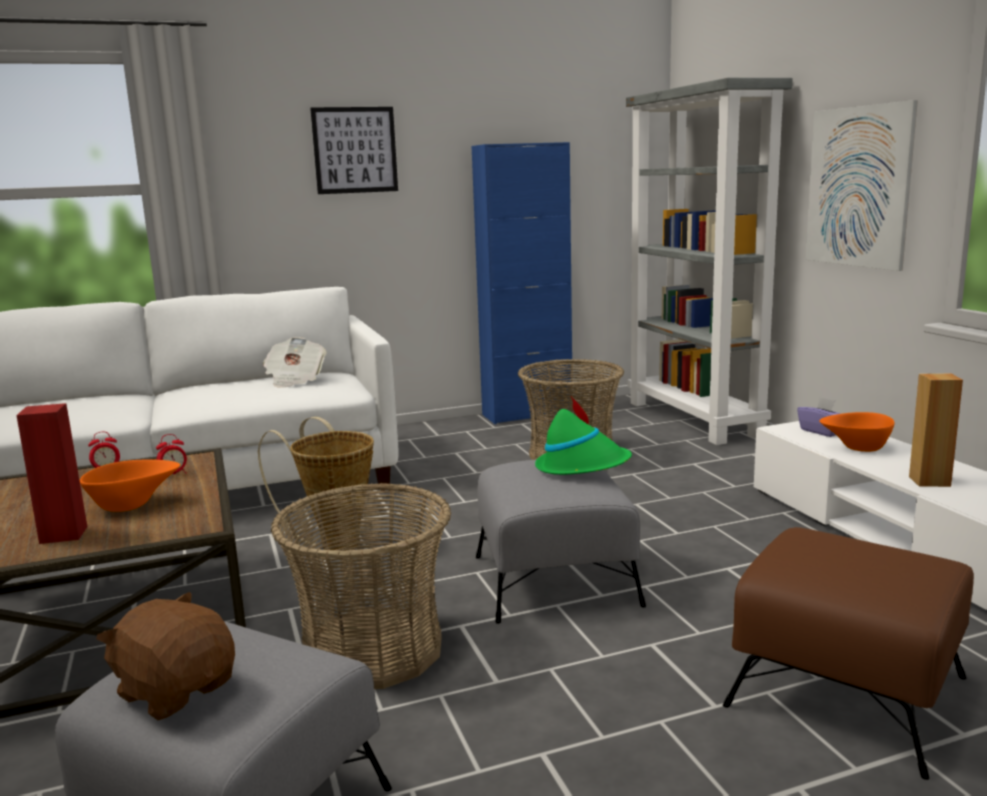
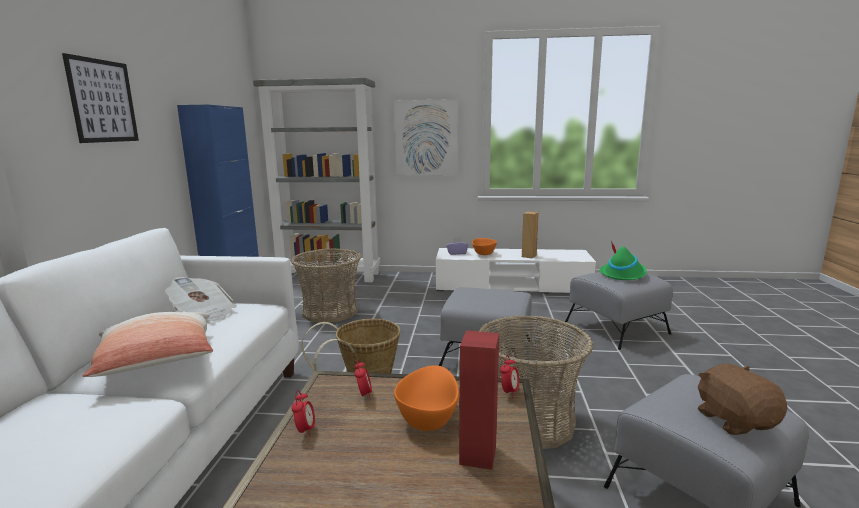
camera: 65 degrees left, 0 degrees up
(177, 690) = (735, 420): brown plush toy -> brown plush toy turned 105 degrees clockwise
(191, 396) = (158, 360): none -> pillow
(193, 528) = (509, 392): none -> alarm clock
(582, 467) = (481, 288): green hat -> green hat (623, 274)
(845, 690) = (615, 328): brown ottoman -> grey ottoman

